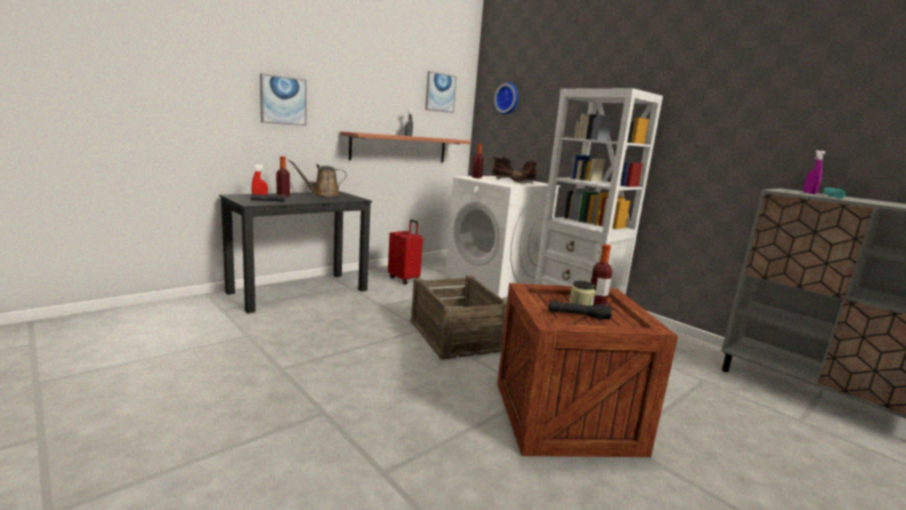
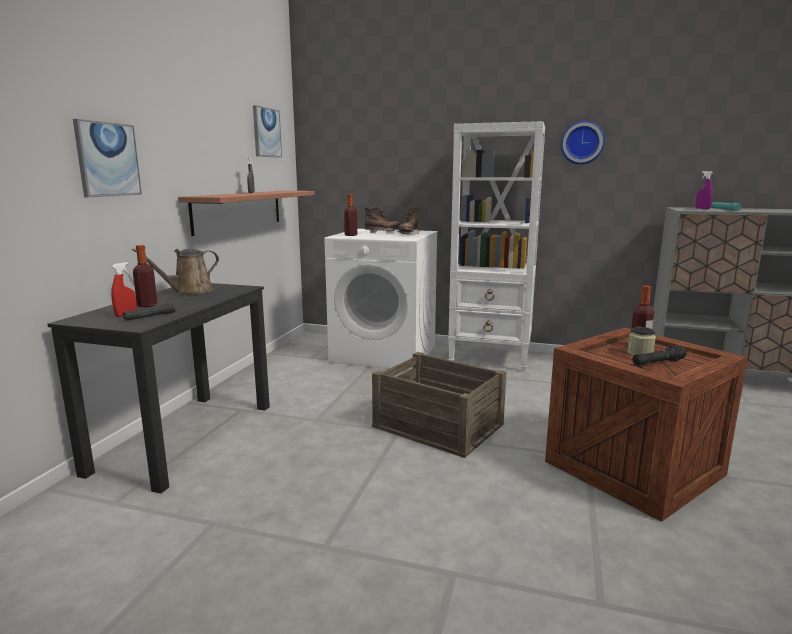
camera: 30 degrees left, 0 degrees up
(404, 279) = (291, 379): red suitcase -> none
(508, 98) = (347, 136): wall clock -> wall clock (582, 143)

